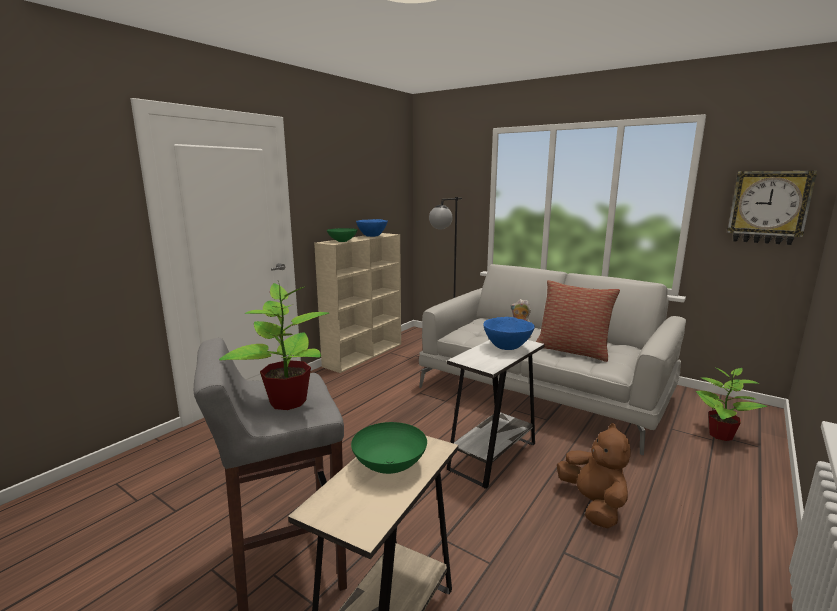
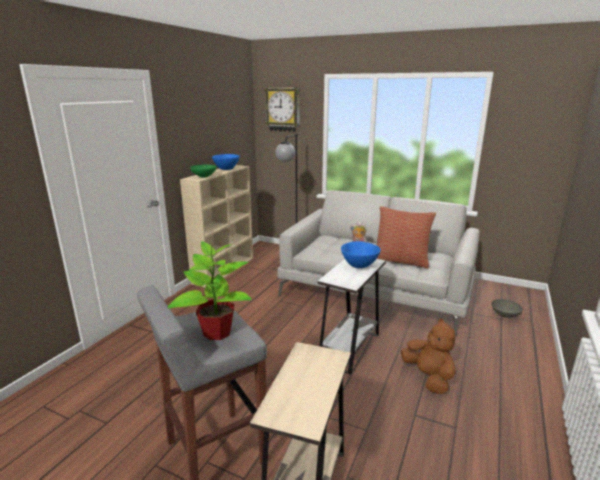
camera: 10 degrees left, 5 degrees up
(390, 466) = (308, 374): green bowl -> none
(719, 435) = (505, 315): potted plant -> grey bowl
(768, 207) = (536, 144): wall clock -> wall clock (283, 109)

